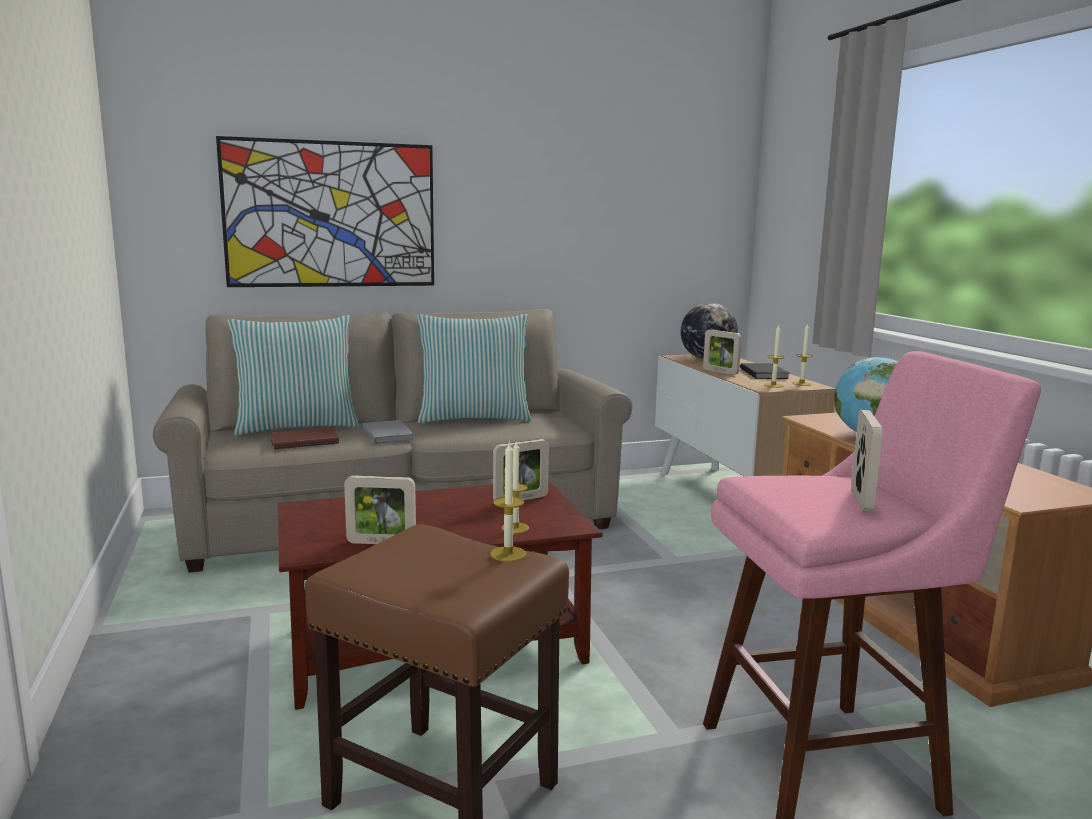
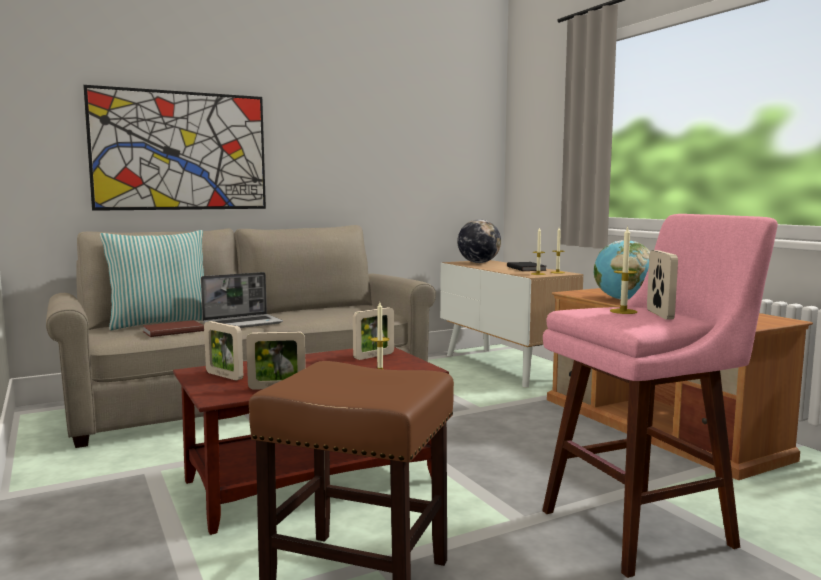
camera: 10 degrees left, 5 degrees down
(389, 434) = (243, 323): grey book -> laptop
(474, 418) = (307, 311): pillow -> none
(508, 554) = (405, 371): candle -> candle (623, 311)
(720, 371) = (494, 268): picture frame -> picture frame (224, 376)

